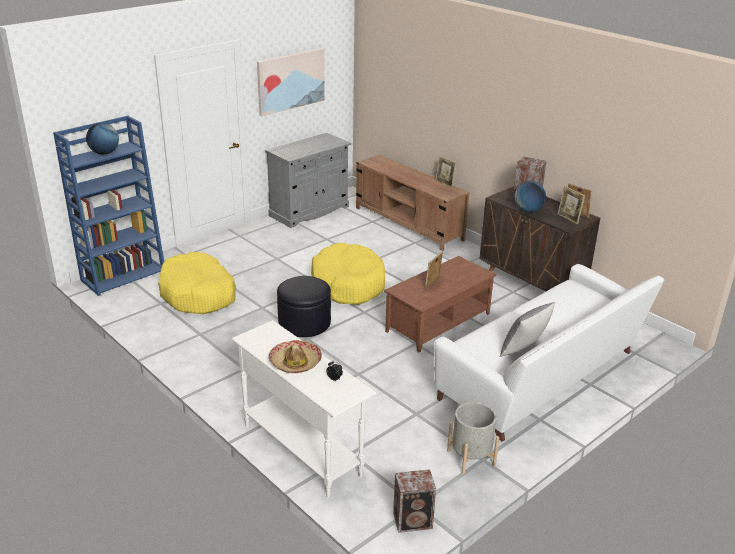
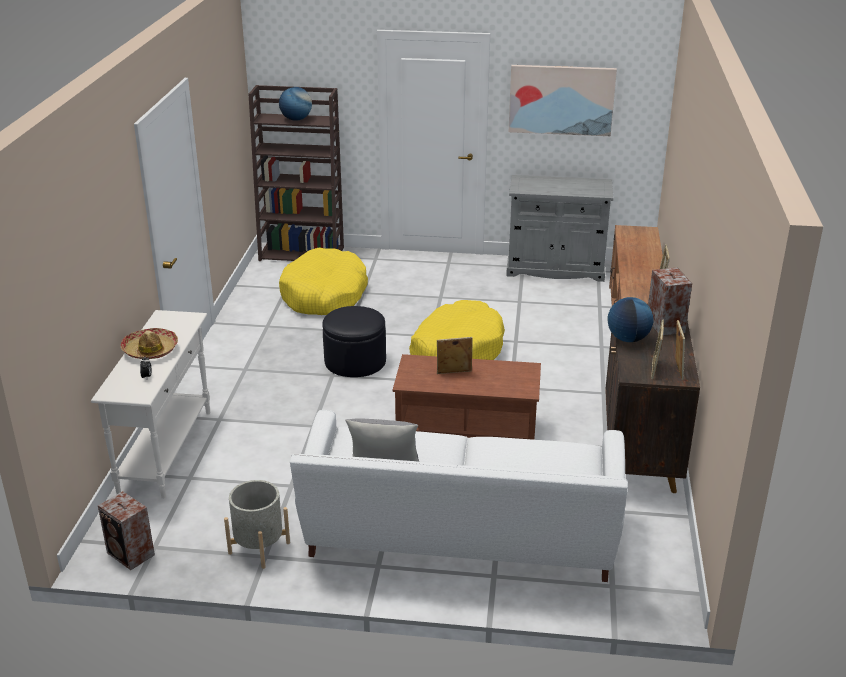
camera: 50 degrees right, 0 degrees up
(124, 275) = (302, 253): blue bookcase -> brown bookcase

